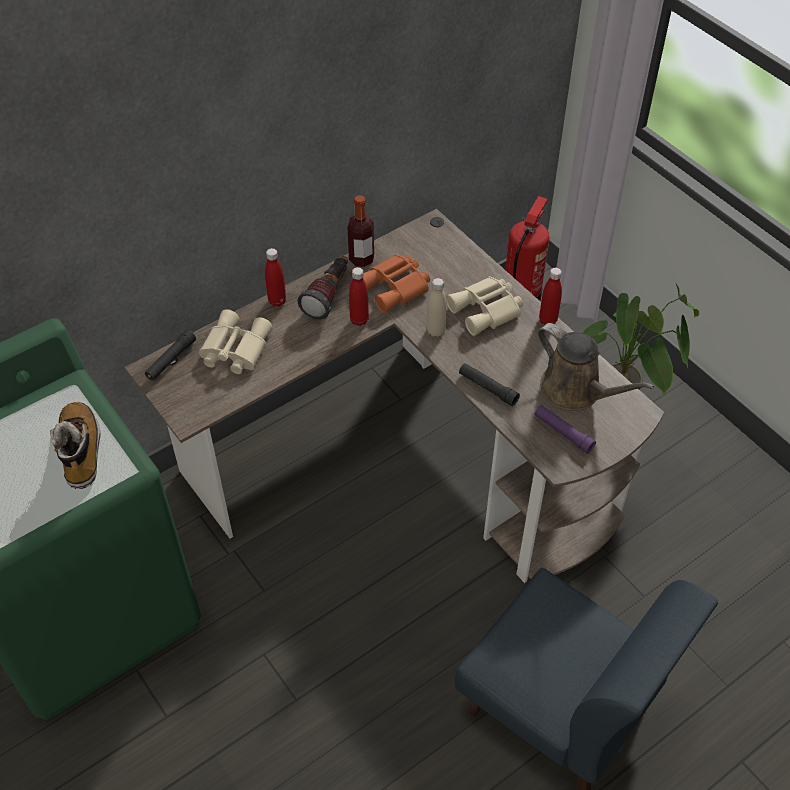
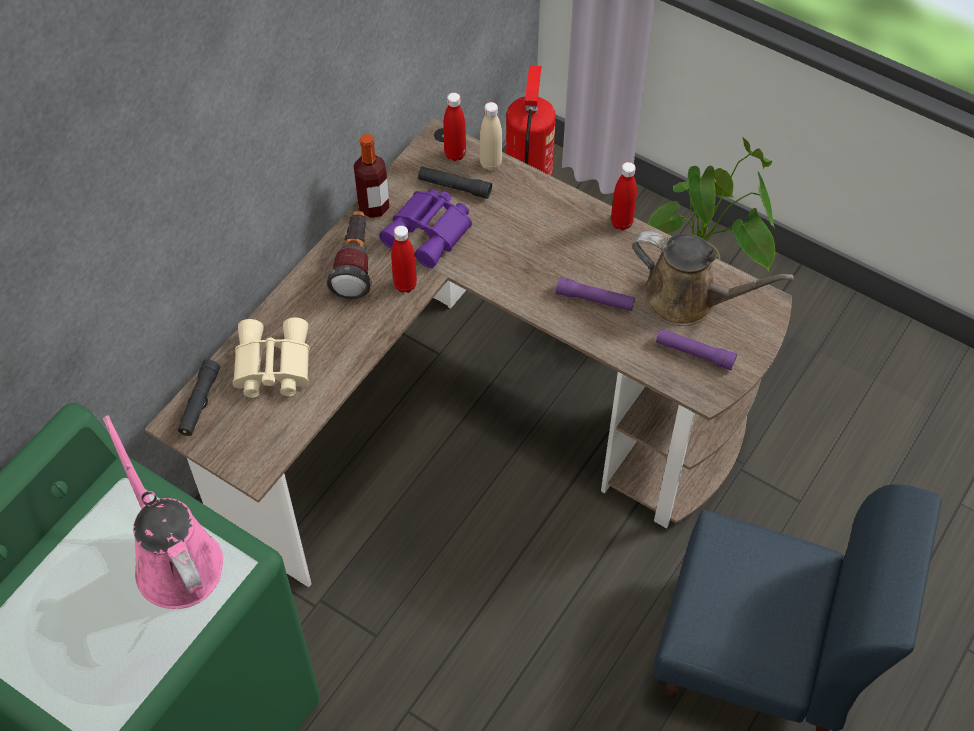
camera: 20 degrees left, 5 degrees up
(81, 451) = (174, 559): boot -> pink watering can
(277, 301) = (296, 289): red bottle -> red bottle (455, 154)
(396, 288) = (430, 232): orange binoculars -> purple binoculars
(435, 331) = (500, 272): beige bottle -> beige bottle (490, 164)
(487, 311) = (548, 230): beige binoculars -> none
(488, 388) = (589, 325): black flashlight -> black flashlight (454, 187)
(501, 371) = (595, 300): none -> purple flashlight

